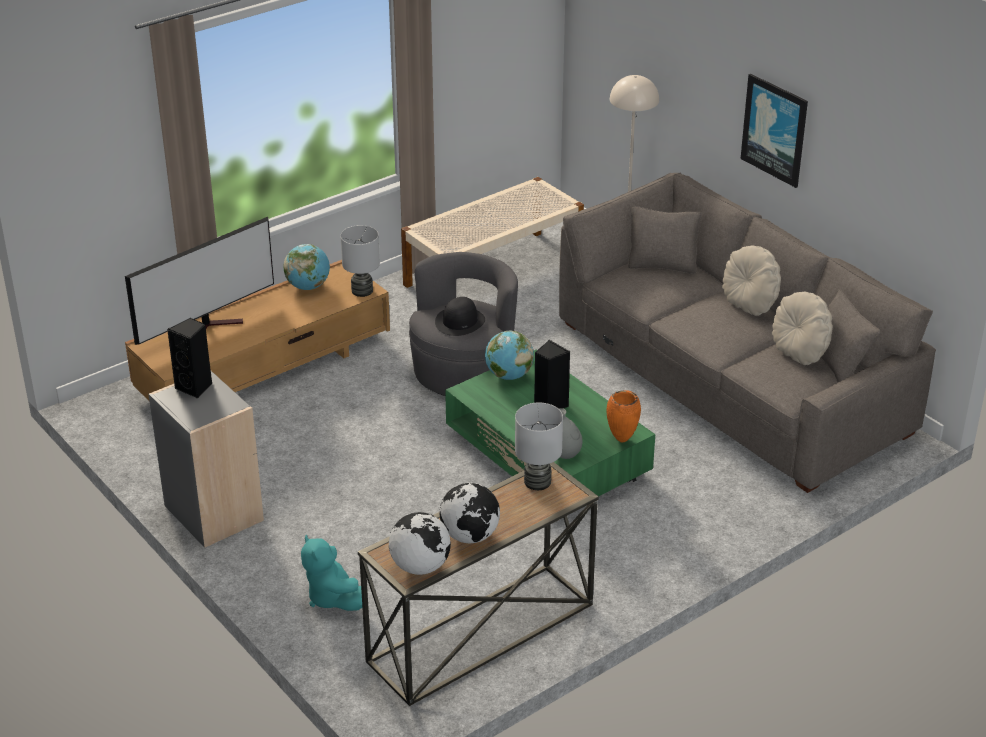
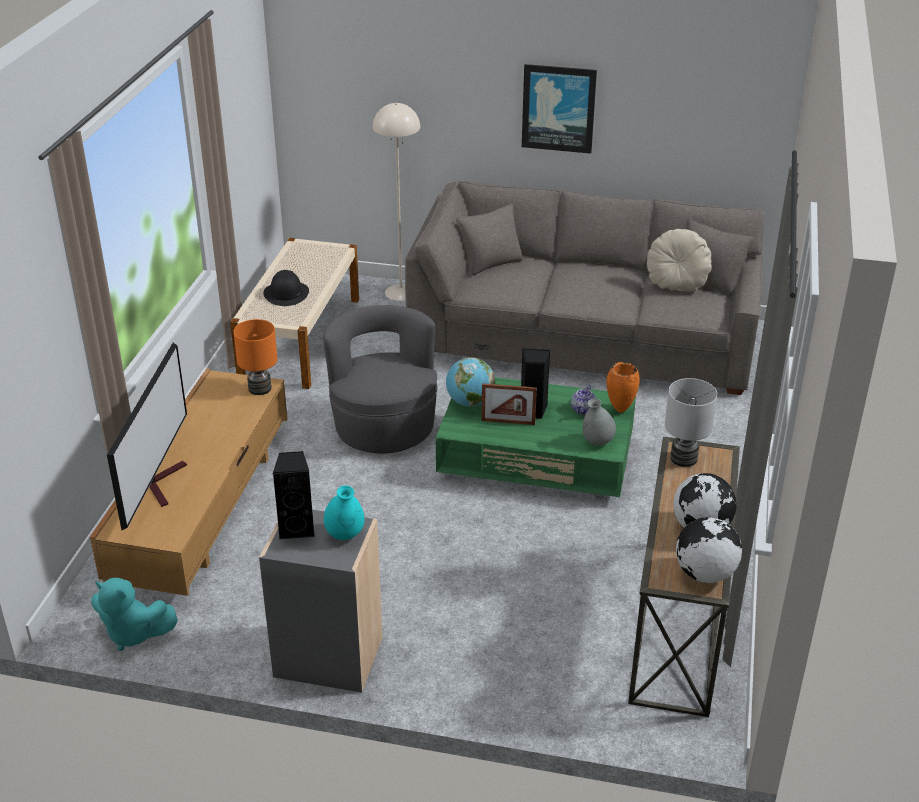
camera: 40 degrees left, 0 degrees up
(217, 407) = (344, 534): none -> turquoise vase
(308, 286) = (204, 406): globe -> none
(332, 597) = (530, 667): turquoise plush toy -> turquoise plush toy (133, 633)
(362, 291) = (260, 388): grey table lamp -> orange table lamp
(460, 322) = (389, 374): black hat -> black hat (286, 293)
(516, 405) = (508, 422): none -> picture frame
(591, 425) = (583, 410): none -> teapot
(749, 306) = (594, 267): beige pillow -> none

